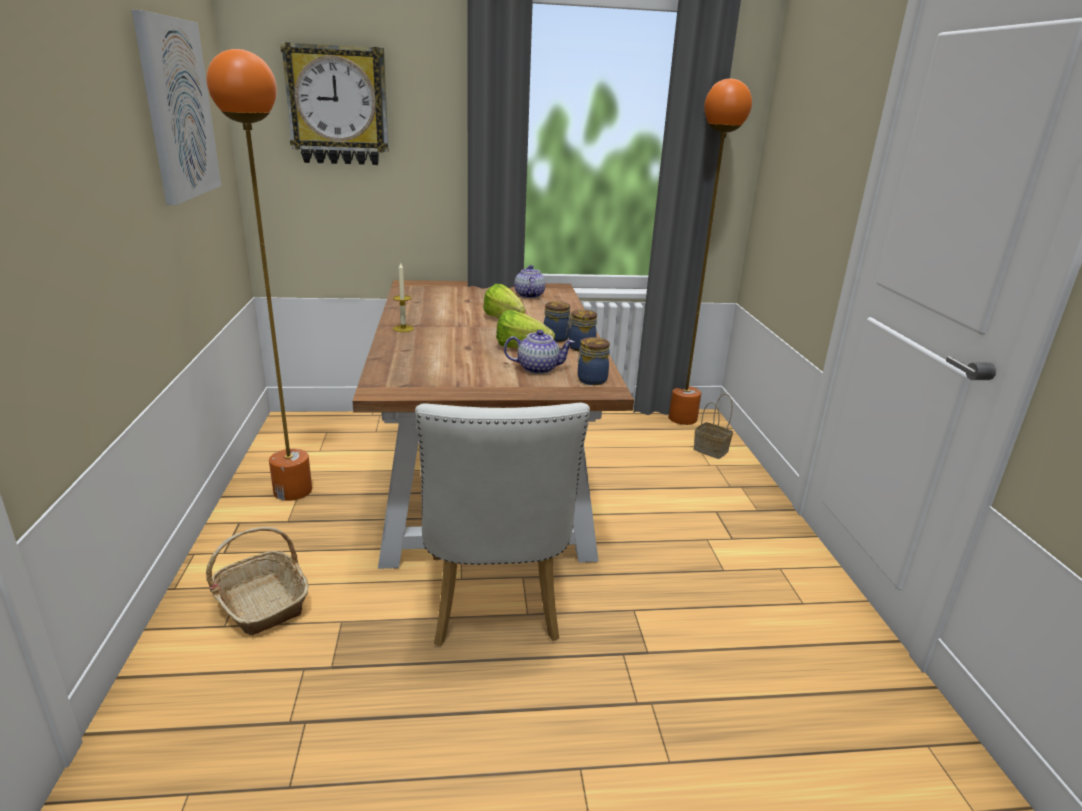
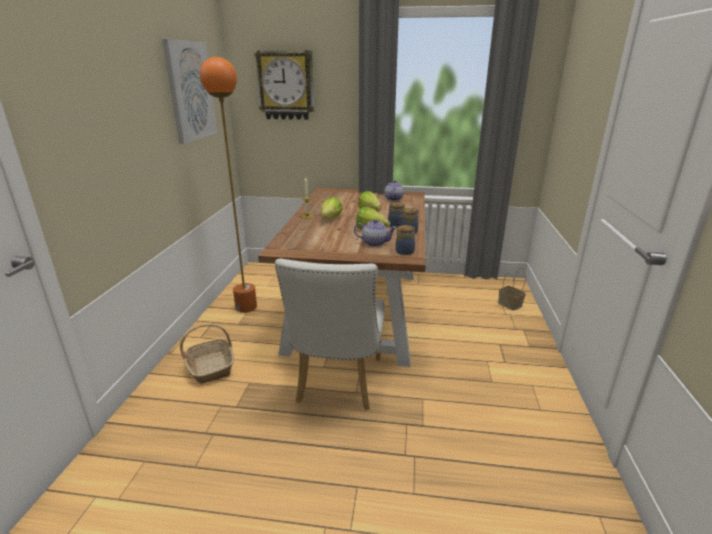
camera: 15 degrees right, 0 degrees up
(443, 334) = (328, 220): none -> lettuce
(682, 418) = (497, 282): orange floor lamp -> none

